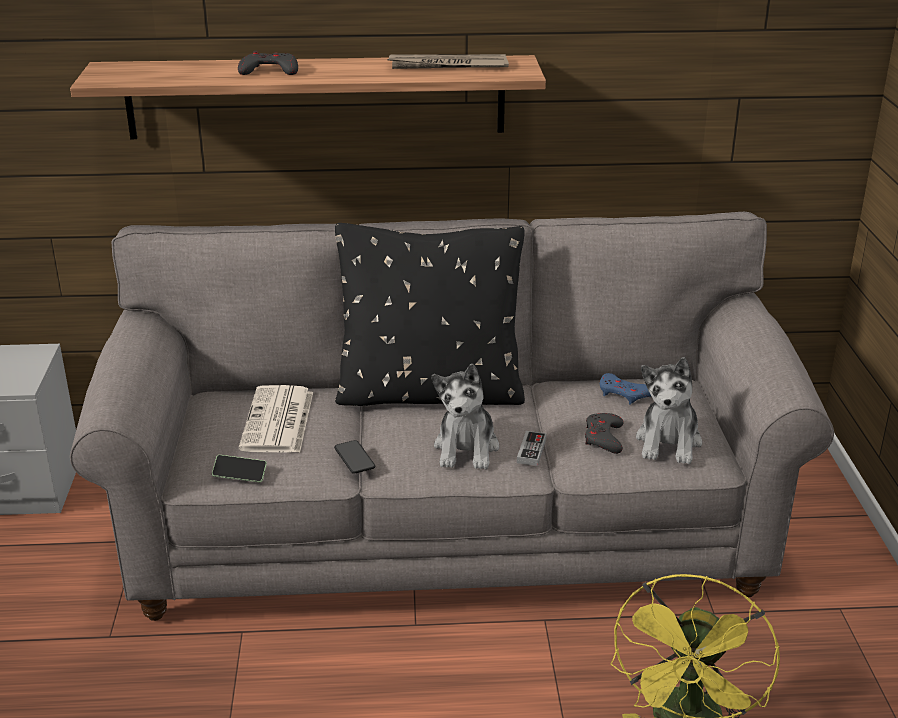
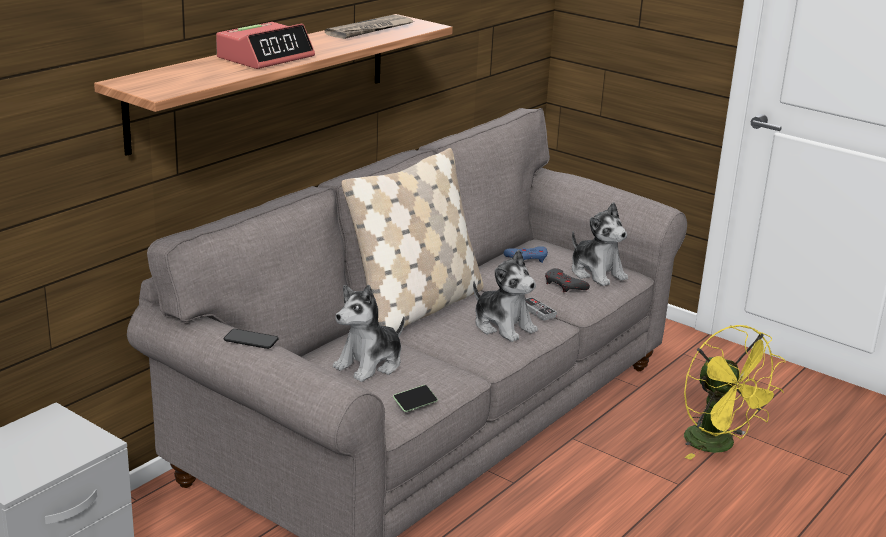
camera: 50 degrees left, 5 degrees down
(269, 71) = (266, 57): grey game controller -> alarm clock
(278, 422) = (370, 364): newspaper -> plush toy
(354, 458) = (459, 360): phone -> phone (251, 340)
(430, 393) = (416, 308): black pillow -> beige pillow

